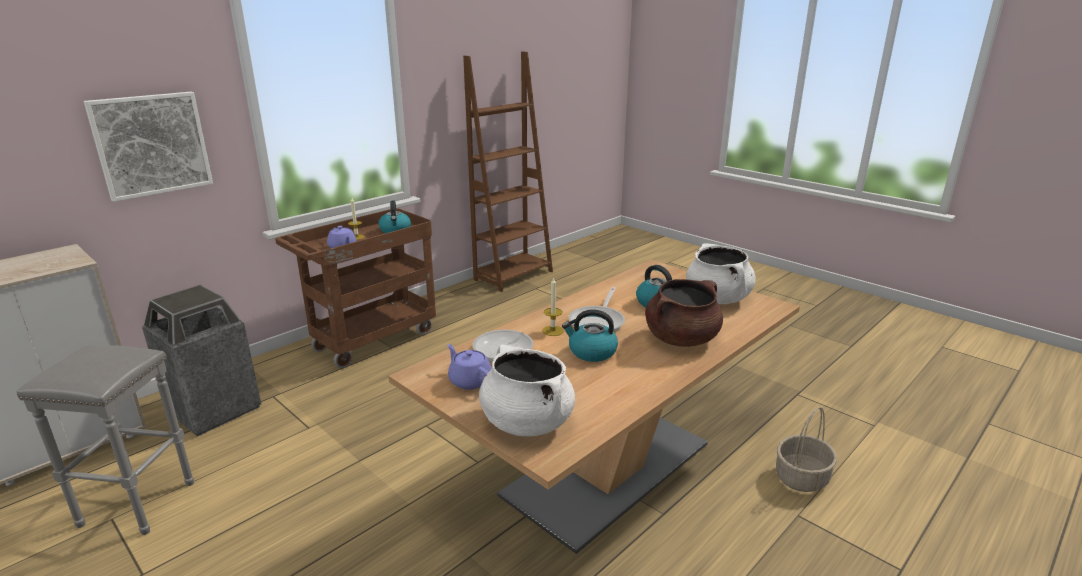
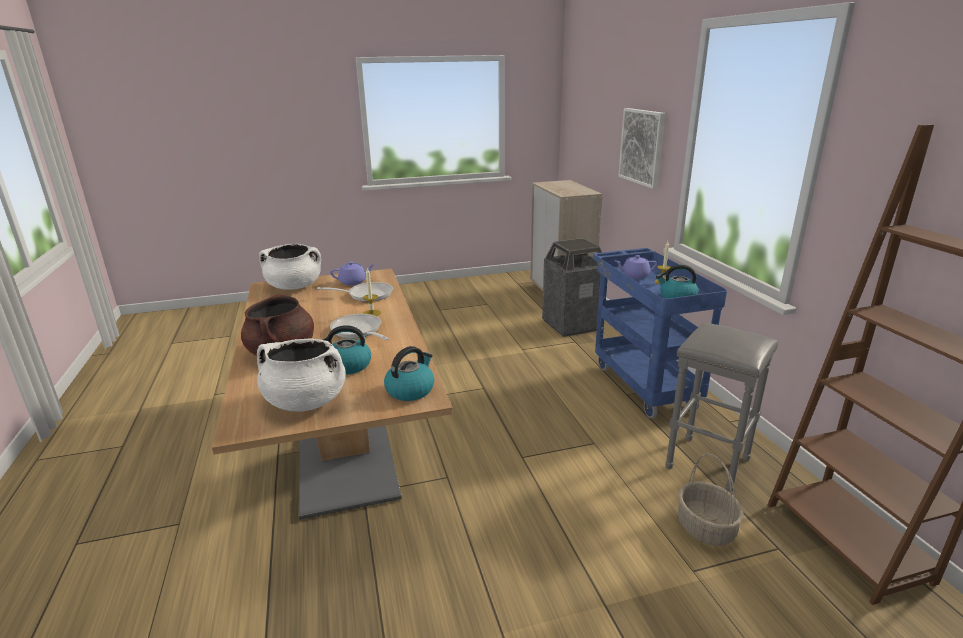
camera: 120 degrees right, 0 degrees up
(140, 502) = (493, 309): grey stool -> grey stool (708, 464)
(370, 343) = (641, 385): brown cart -> blue cart
(591, 352) = (324, 317): kettle -> kettle (410, 390)
(801, 478) = (191, 559): basket -> basket (704, 527)

